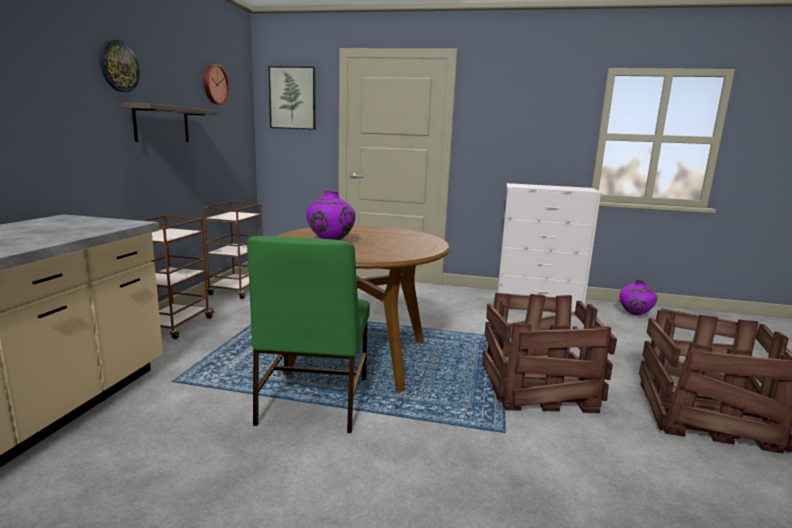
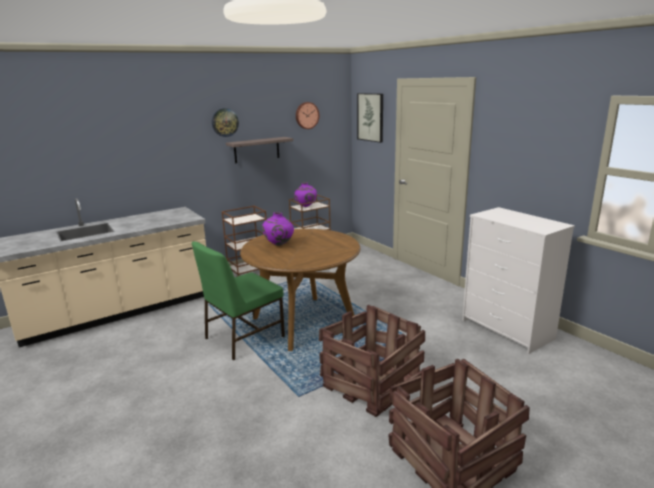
camera: 45 degrees right, 5 degrees up
(635, 315) = (599, 370): purple vase -> purple vase (305, 207)

